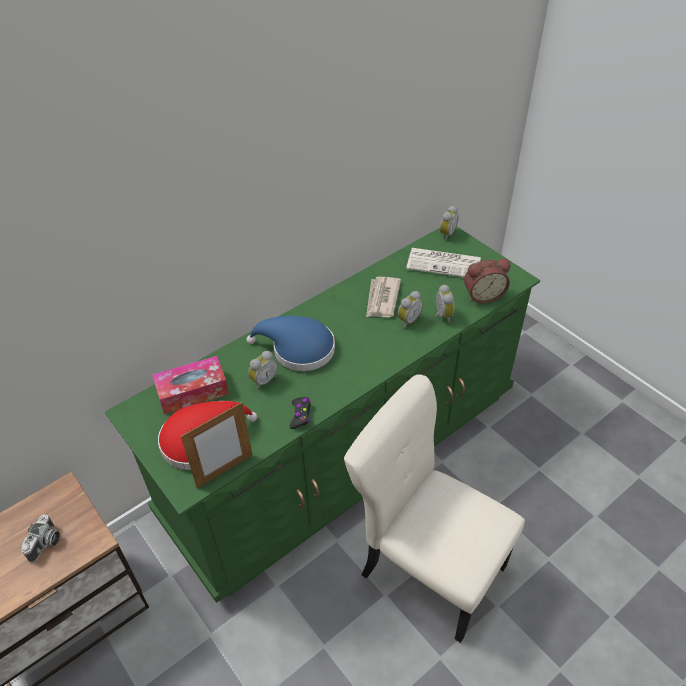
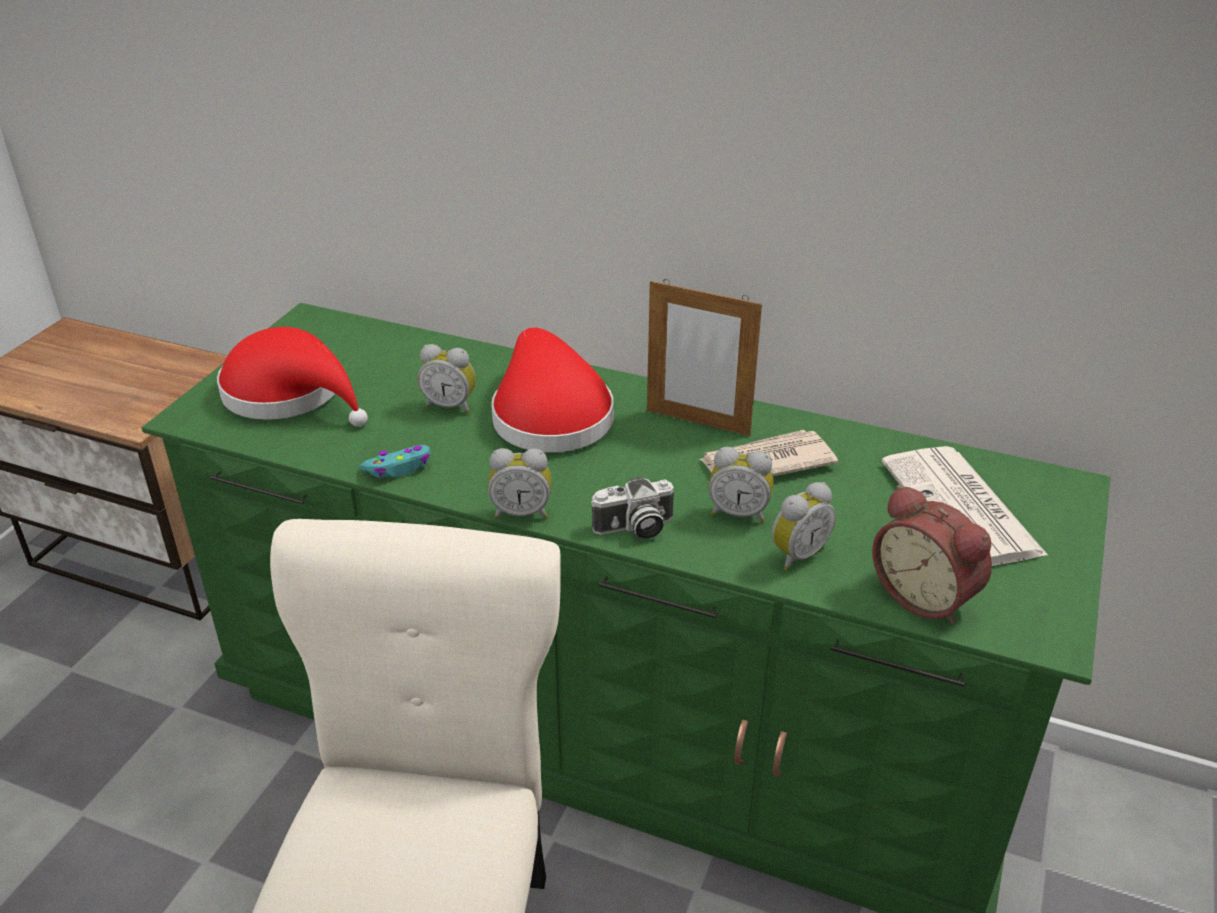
camera: 60 degrees right, 10 degrees down
(45, 544) = (117, 389): camera -> camera (634, 528)
(192, 391) = (382, 353): tissue box -> none
(225, 471) = (239, 436): picture frame -> picture frame (697, 422)
(298, 349) = (549, 414): blue hat -> red hat
(300, 415) = (399, 468): black game controller -> turquoise game controller
(446, 234) = (1059, 483): alarm clock -> alarm clock (521, 512)

